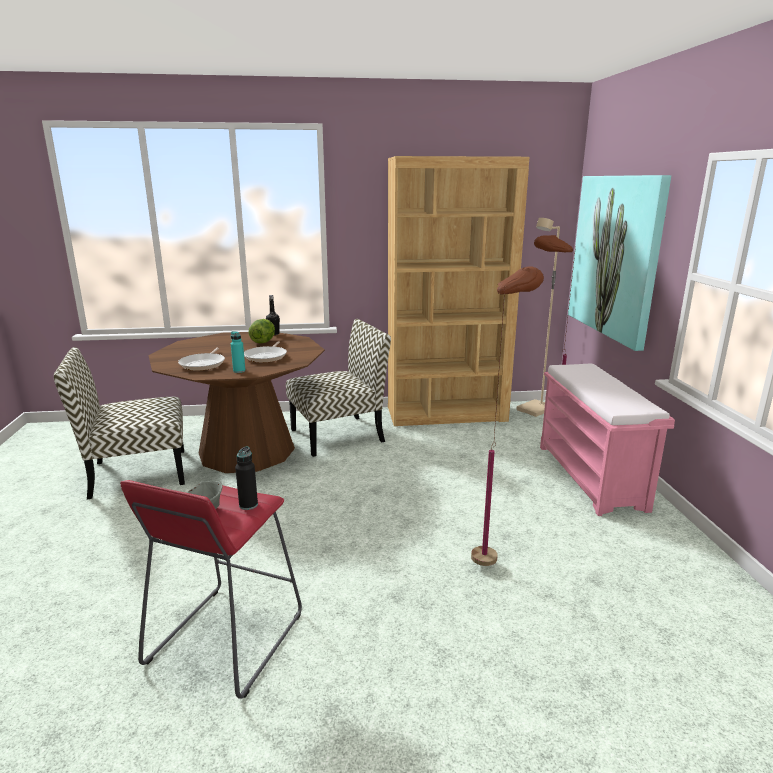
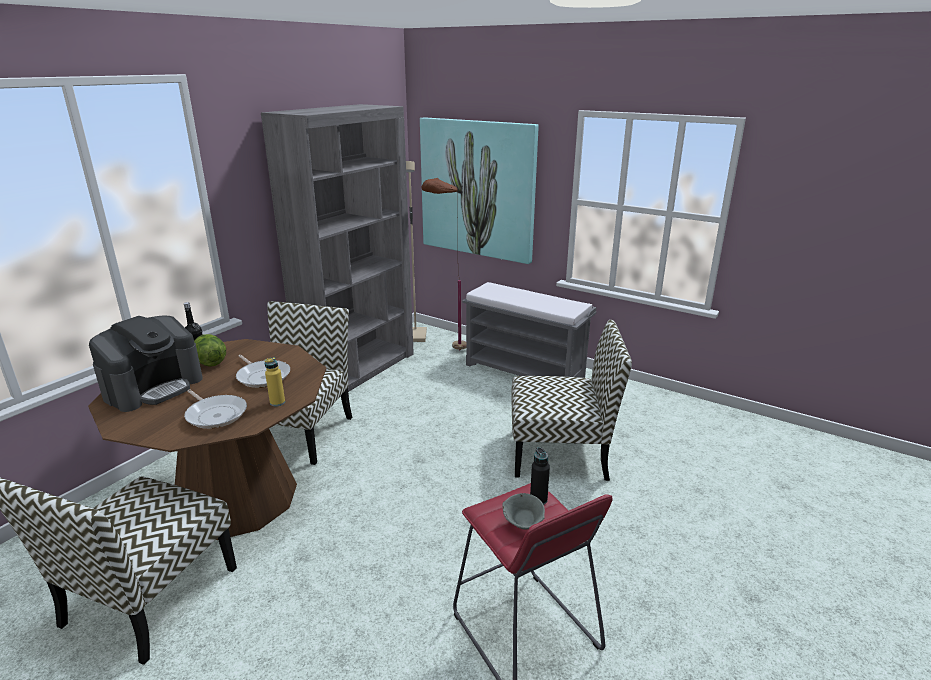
camera: 50 degrees left, 5 degrees up
(215, 343) = (154, 387): none -> coffee machine
(239, 371) = (277, 402): turquoise bottle -> yellow bottle
(447, 414) = (358, 369): brown bookcase -> grey bookcase
(494, 553) = (560, 453): brown floor lamp -> chair
(591, 477) = (525, 371): pink bench -> grey bench

